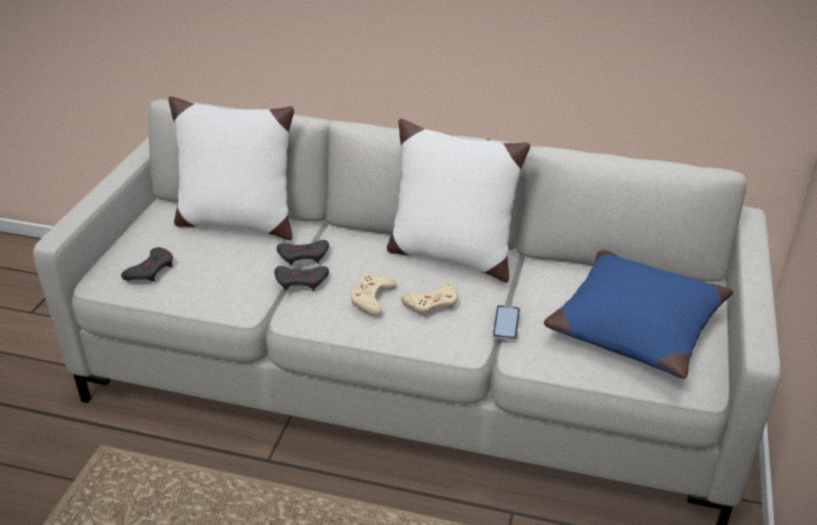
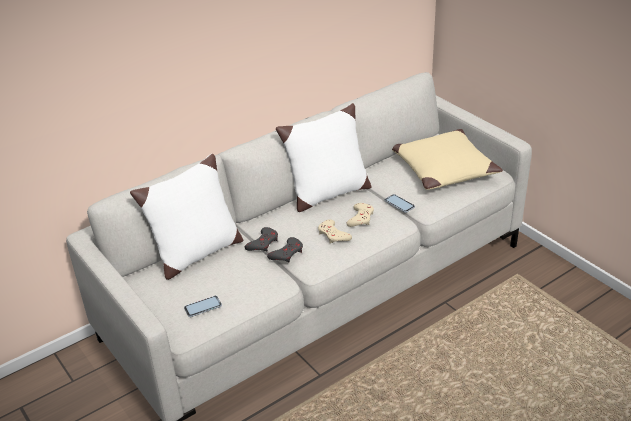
camera: 50 degrees left, 0 degrees up
(151, 270) = (203, 307): grey game controller -> phone
(634, 325) = (443, 169): blue pillow -> beige pillow

